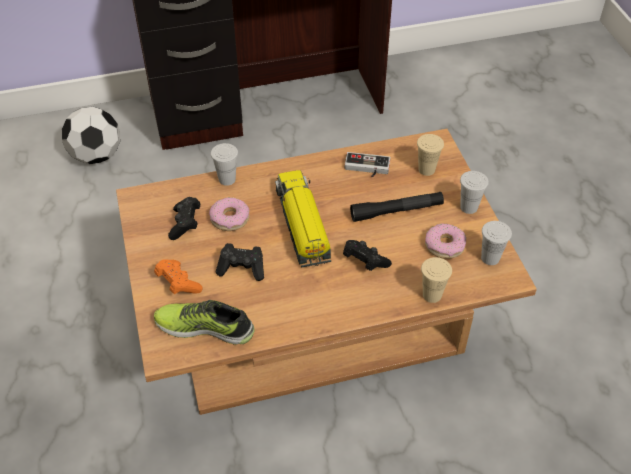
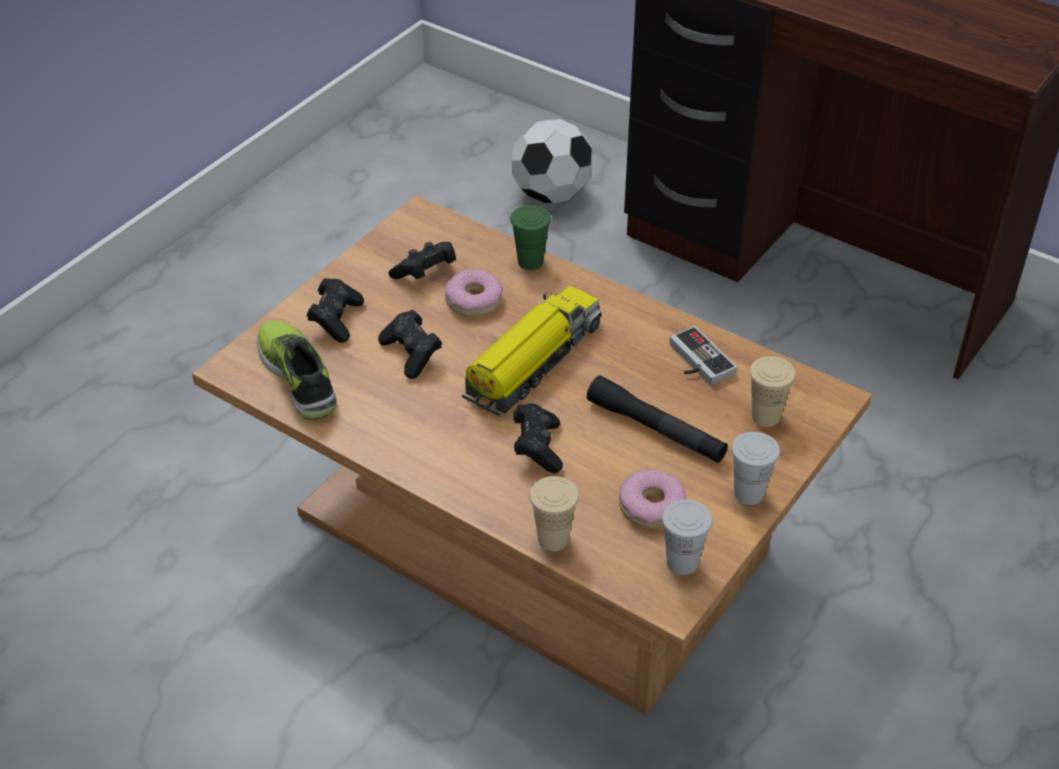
camera: 50 degrees right, 5 degrees down
(178, 283) = (336, 320): orange game controller -> black game controller
(227, 179) = (530, 262): white cup -> green cup

